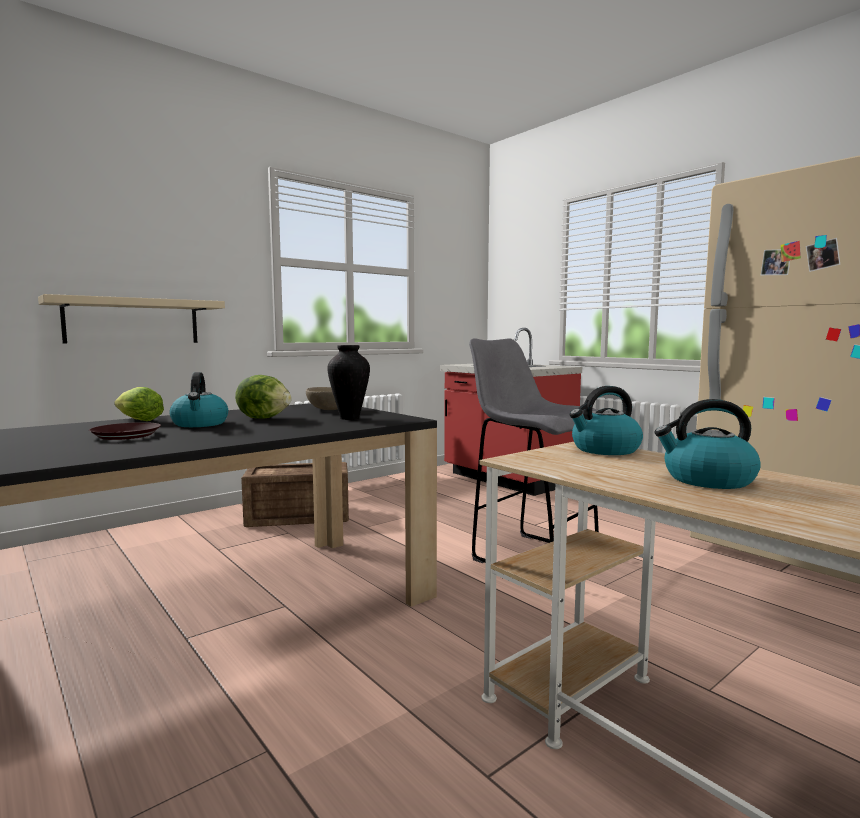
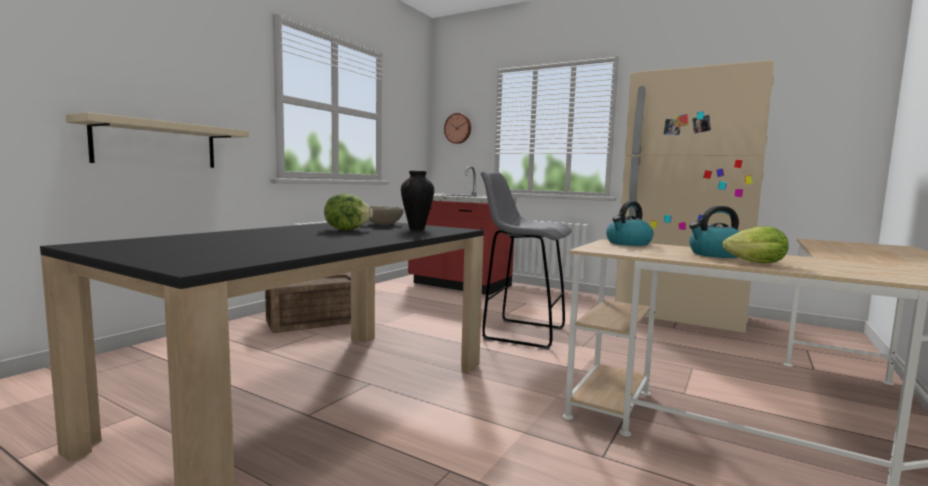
camera: 20 degrees left, 0 degrees up
(127, 435) = (267, 241): brown plate -> none
(137, 420) = (236, 232): lettuce -> lettuce (752, 263)
(200, 424) = (305, 234): kettle -> none
(518, 280) = (458, 128): none -> wall clock

